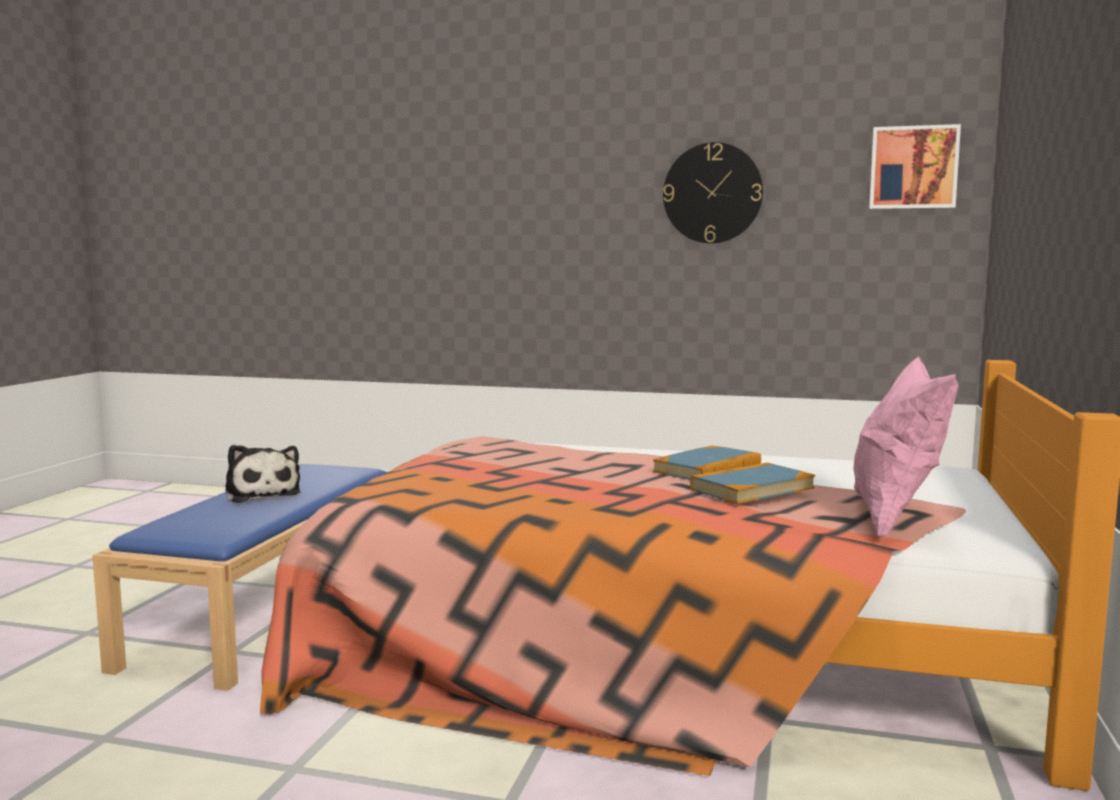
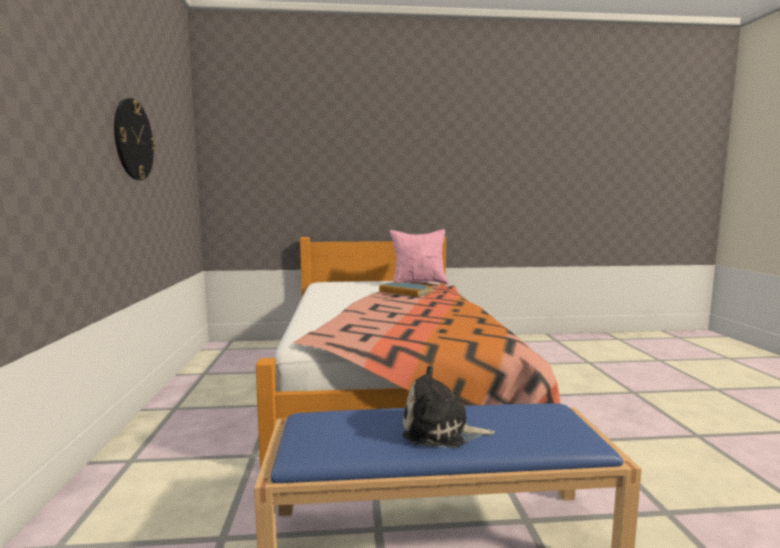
camera: 110 degrees left, 0 degrees up
(262, 494) = (441, 431): plush toy -> plush toy turned 120 degrees counterclockwise
(707, 469) = (376, 296): book -> none
(913, 168) = (184, 142): picture -> none

